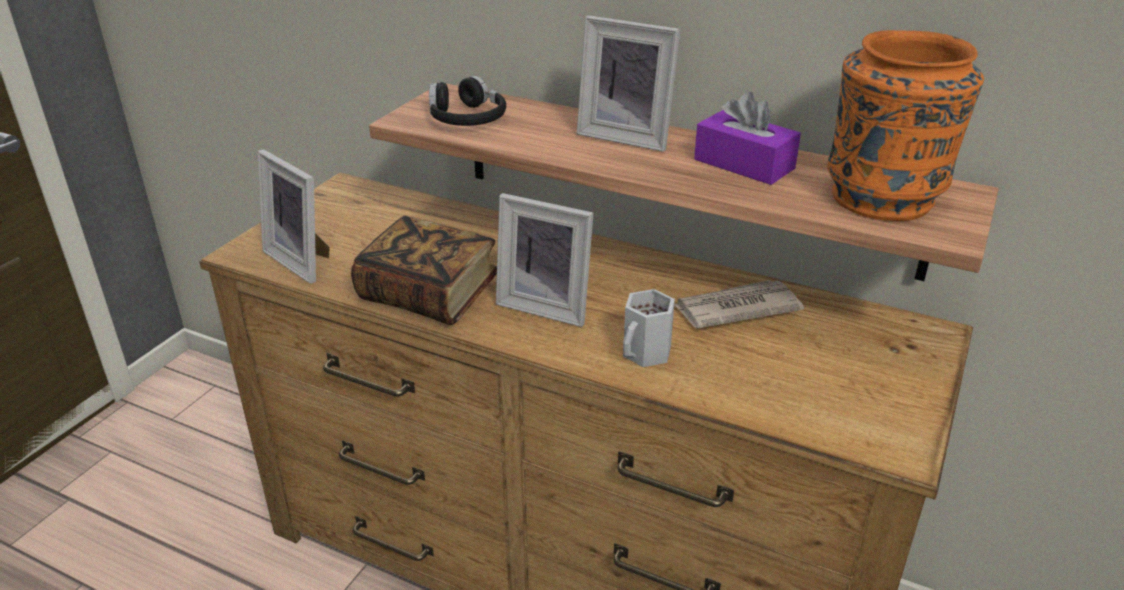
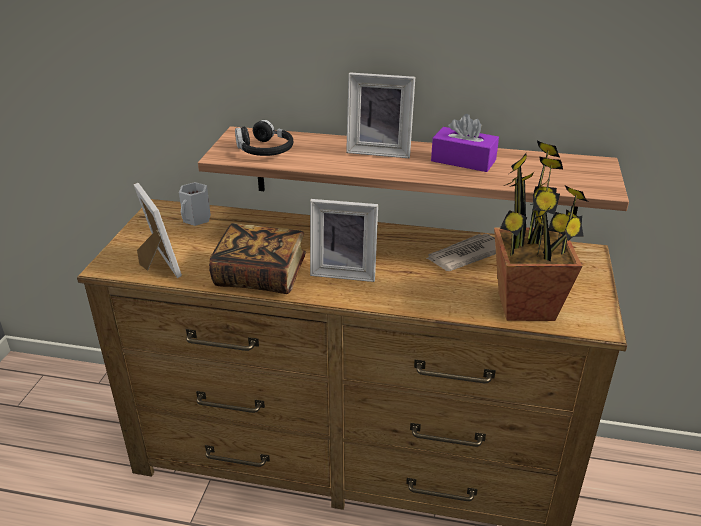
camera: 15 degrees left, 0 degrees up
(303, 260) = (157, 265): picture frame -> picture frame turned 150 degrees counterclockwise
(646, 353) = (423, 292): white mug -> white mug (197, 219)
(796, 400) = (527, 306): none -> potted plant
(885, 198) = (557, 172): orange vase -> none

